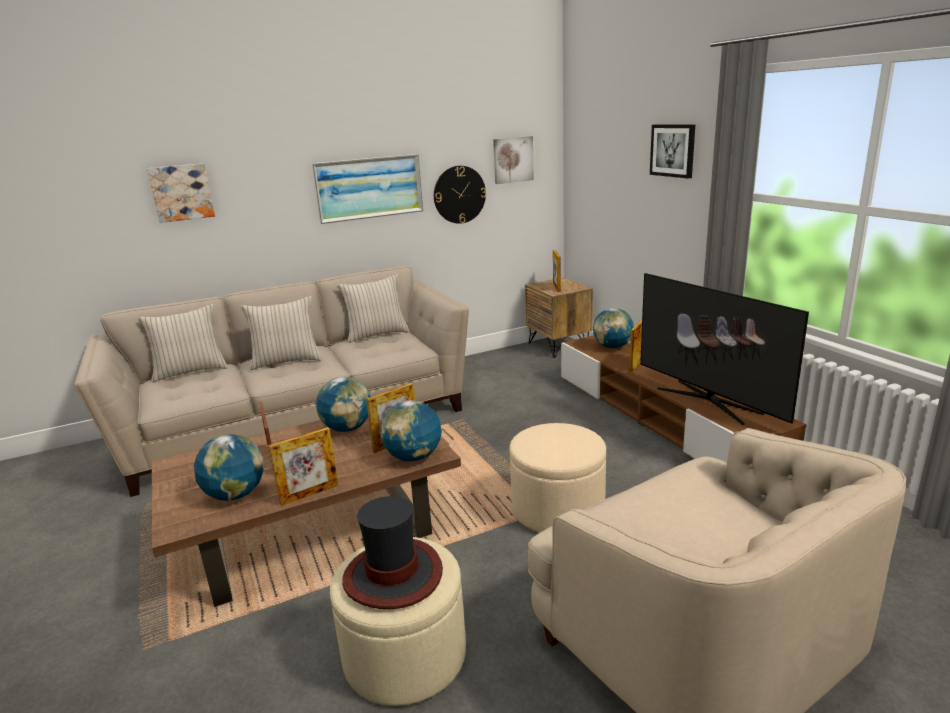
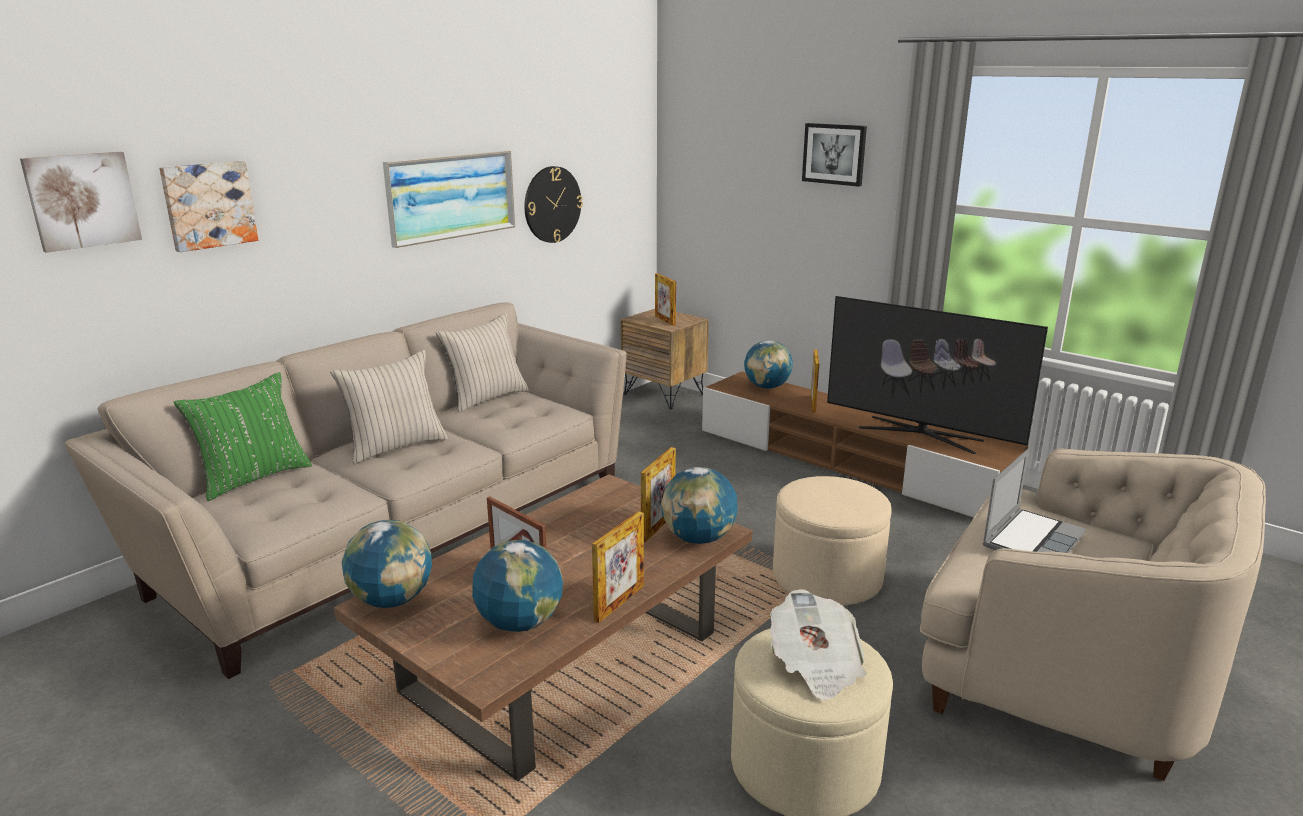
camera: 25 degrees left, 0 degrees up
(190, 372) = (253, 478): beige pillow -> green pillow
(347, 428) = (575, 519): globe -> globe (392, 600)
(393, 575) = (815, 666): hat -> newspaper
(513, 159) = (608, 159): picture -> picture (82, 200)
(668, 508) = (1032, 539): none -> laptop

